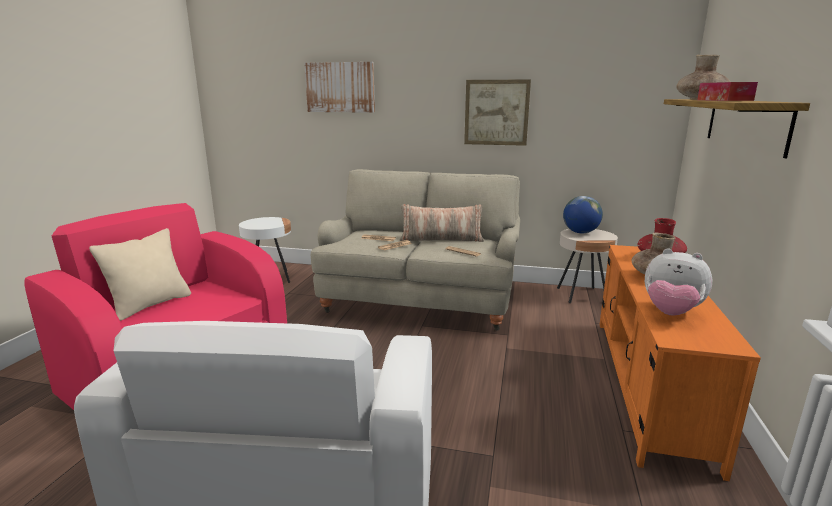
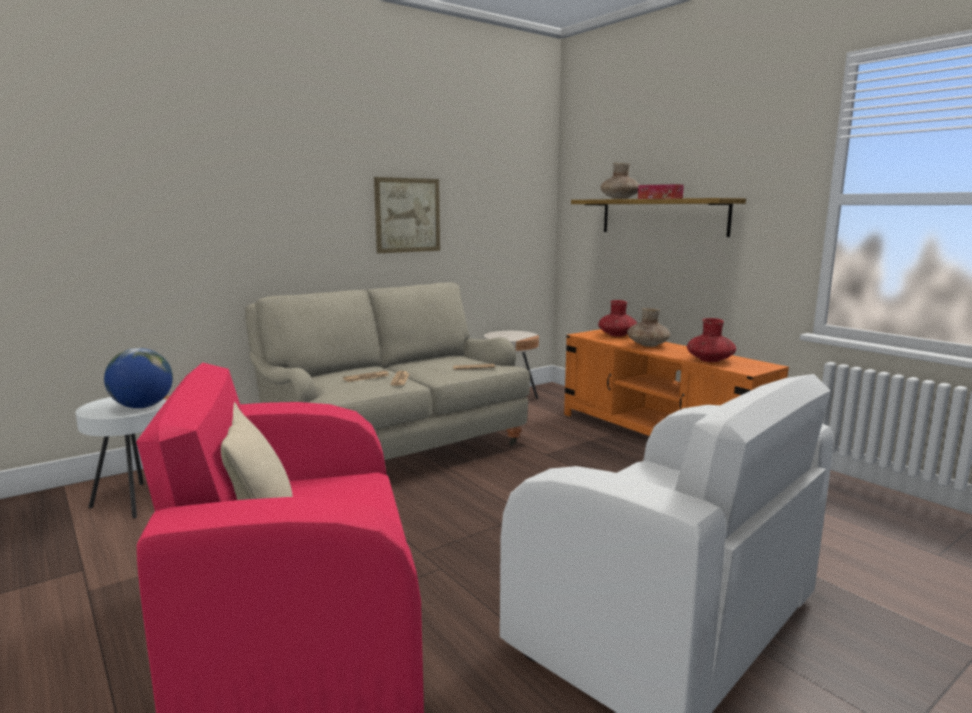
camera: 50 degrees left, 5 degrees down
(340, 87) = (203, 181): picture -> none
(441, 239) = (420, 364): pillow -> none
(580, 232) = (502, 335): globe -> globe (143, 406)
(671, 313) = (710, 360): plush toy -> red vase

